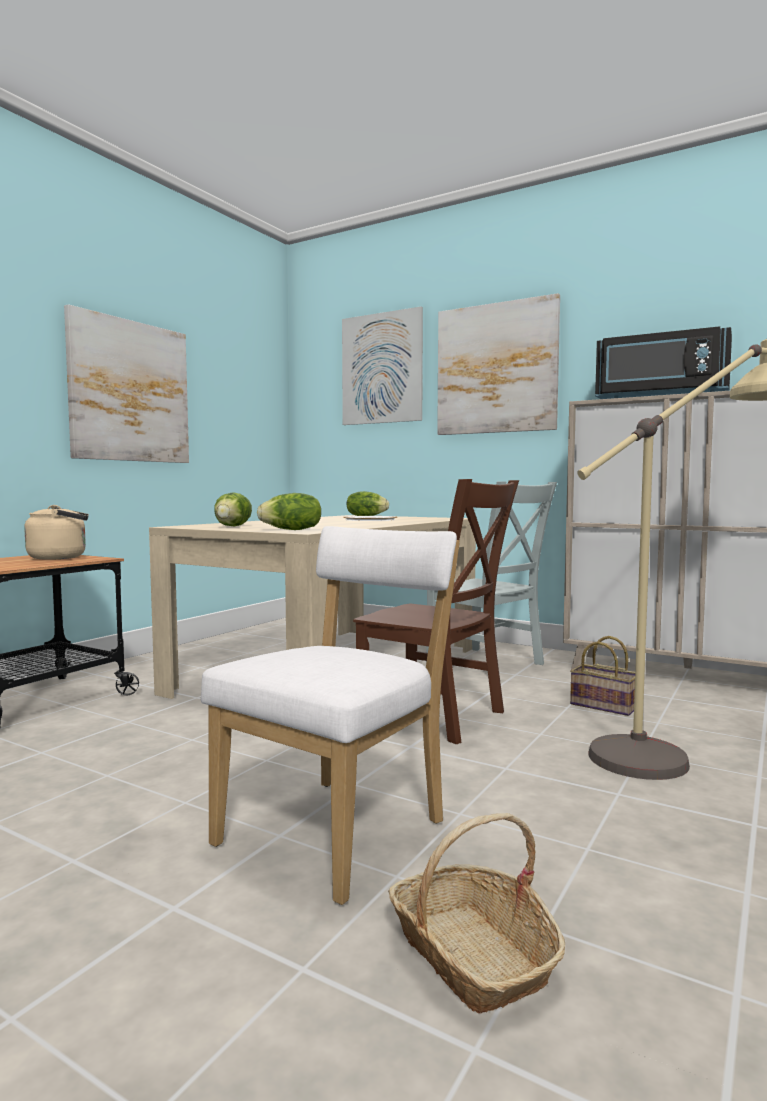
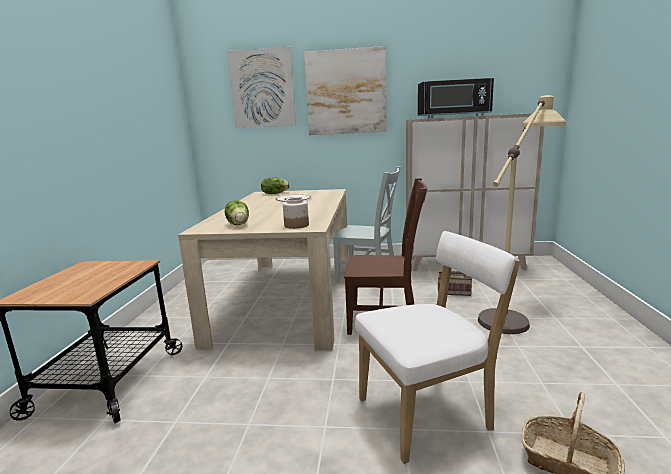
camera: 25 degrees left, 10 degrees up
(61, 557) = (106, 268): beige kettle -> none
(130, 391) = (99, 119): picture -> none
(292, 530) = (297, 225): lettuce -> jar
(339, 829) = (429, 413): white chair -> white chair turned 60 degrees clockwise

